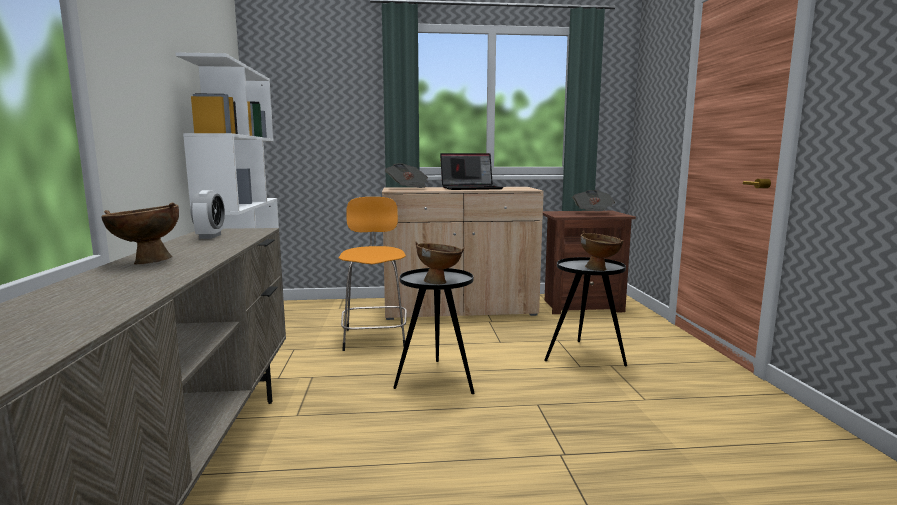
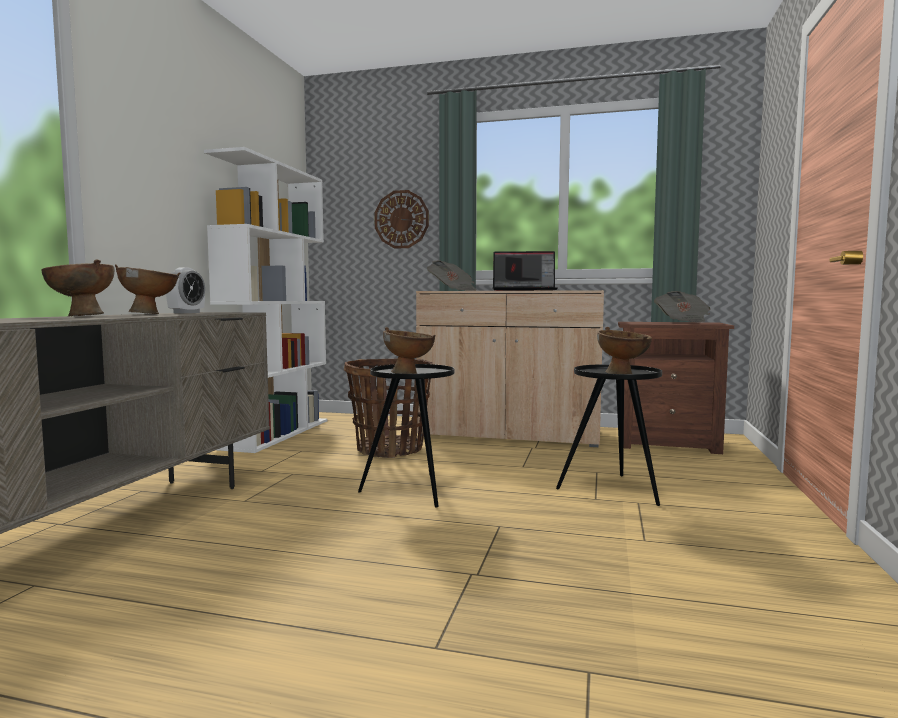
camera: 20 degrees right, 5 degrees down
(193, 246) = (151, 314): none -> brown bowl
(344, 118) = (401, 219): none -> wall clock
(375, 337) = (390, 449): orange stool -> basket

